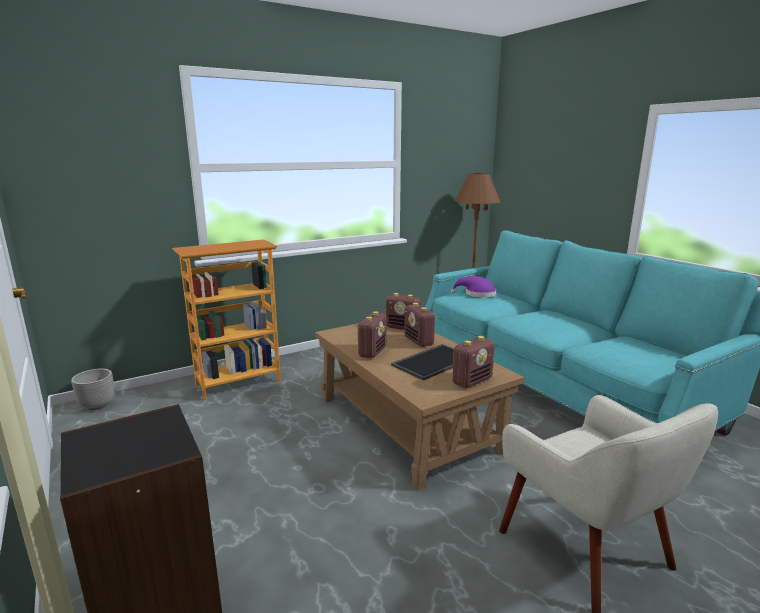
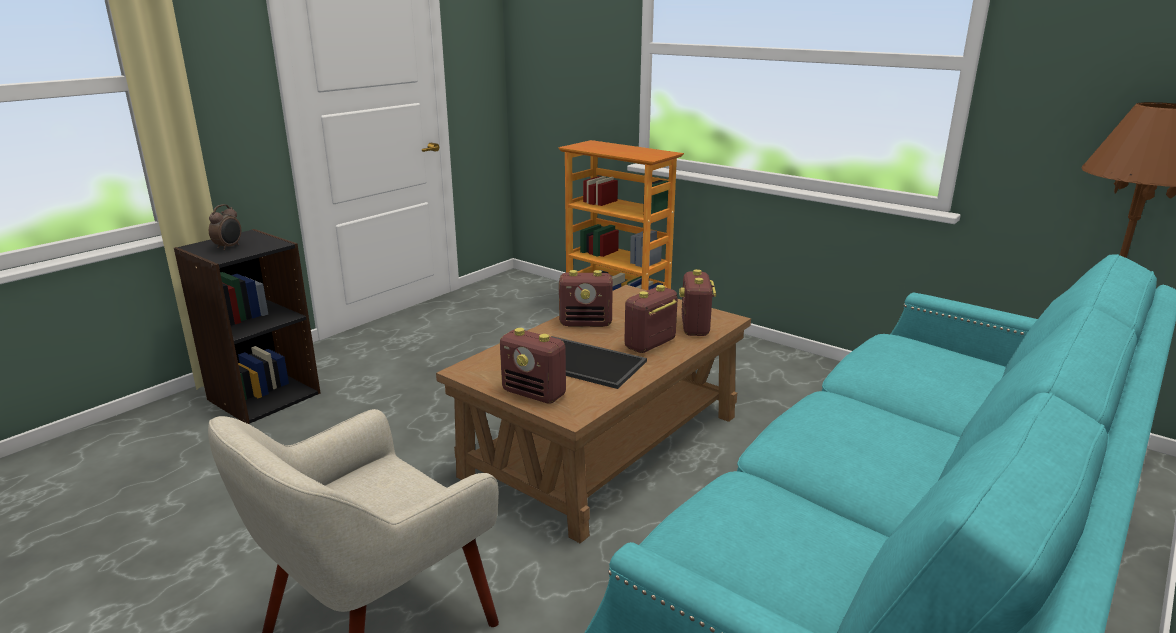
camera: 70 degrees right, 5 degrees up
(97, 406) = (523, 282): planter -> none
(131, 448) = (229, 247): none -> alarm clock
(477, 294) = (937, 358): purple hat -> none

